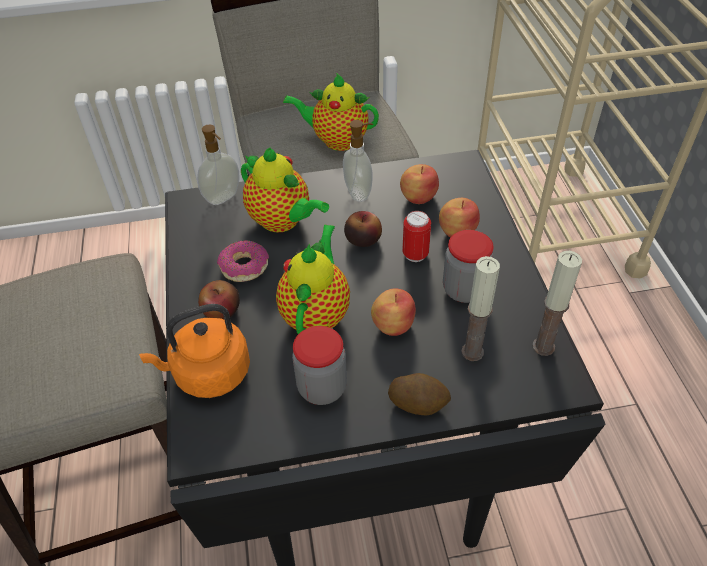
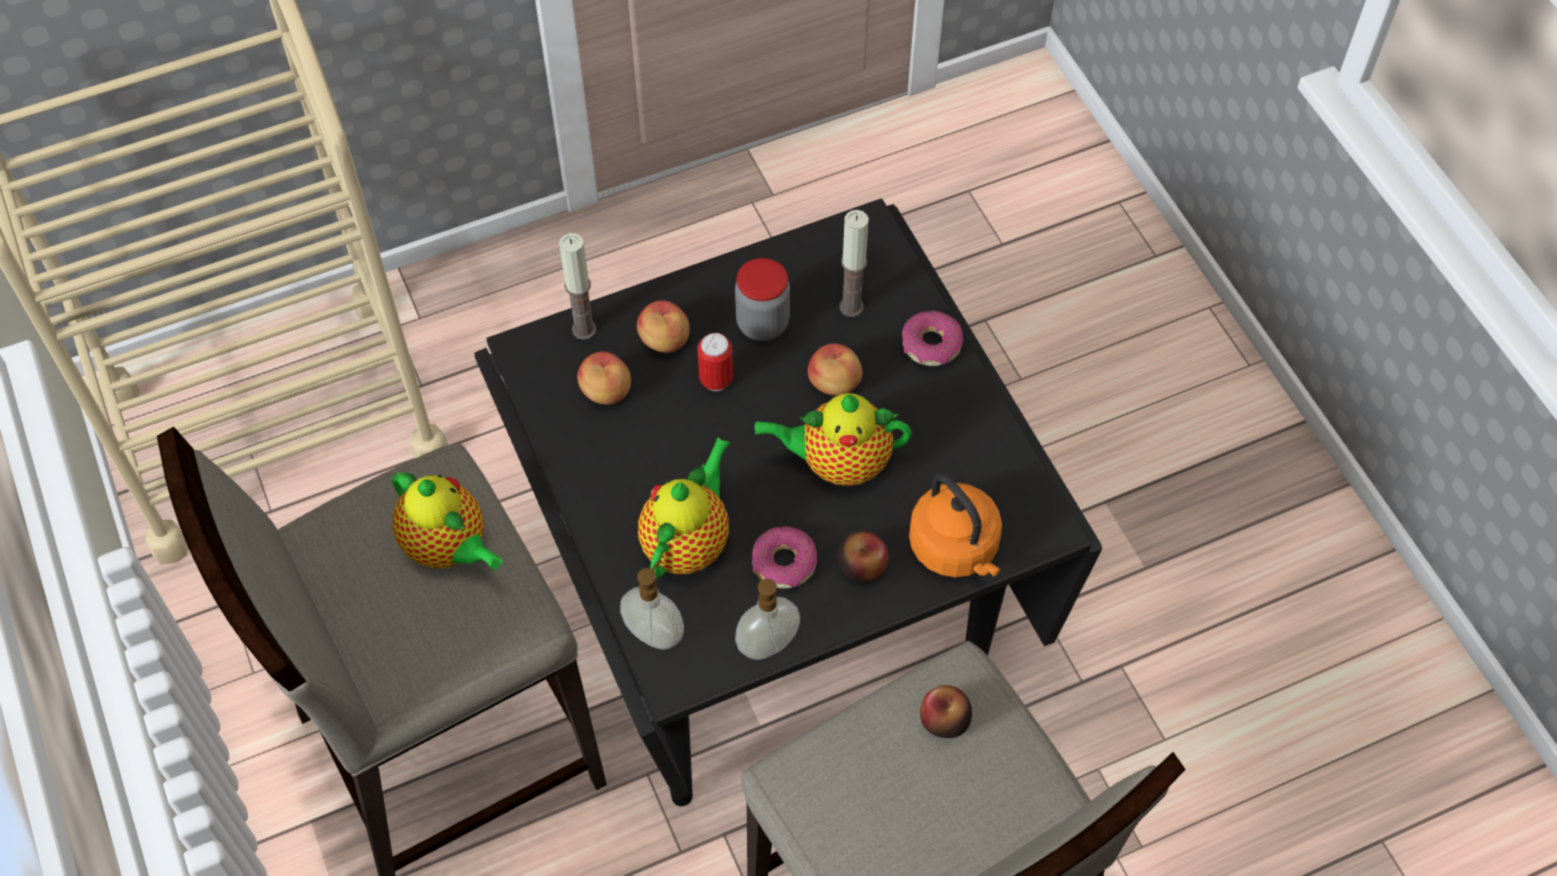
camera: 105 degrees left, 10 degrees up
(322, 388) = (939, 434): jar -> none
(336, 140) = (449, 548): teapot -> teapot turned 45 degrees counterclockwise
(359, 192) = (610, 463): soap dispenser -> soap dispenser (766, 643)
(363, 239) = (702, 441): apple -> apple (944, 720)
(418, 403) = (931, 345): potato -> donut
(543, 346) = (826, 246): candle -> candle (584, 329)

